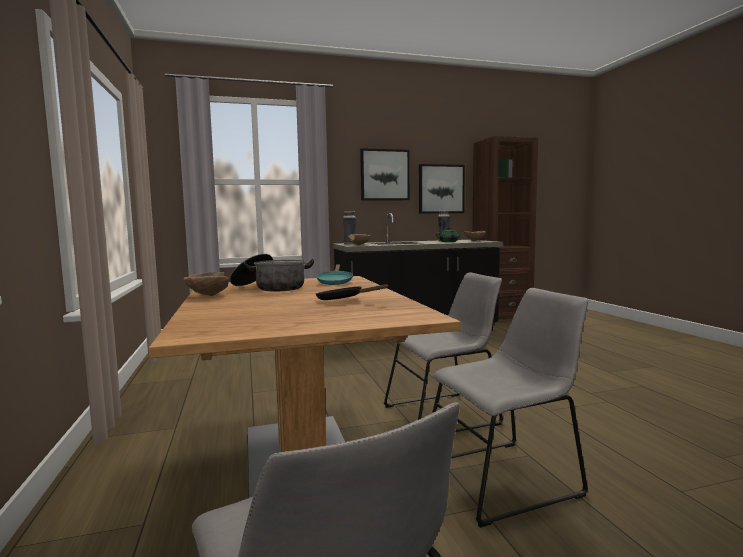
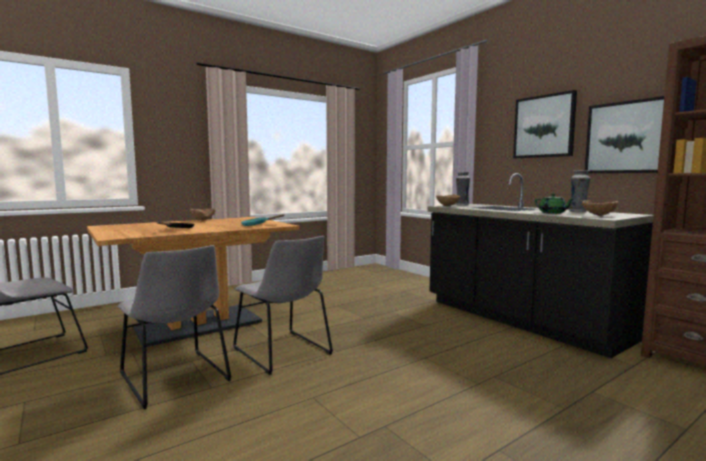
camera: 70 degrees right, 0 degrees up
(270, 288) = (231, 222): cooking pot -> none

